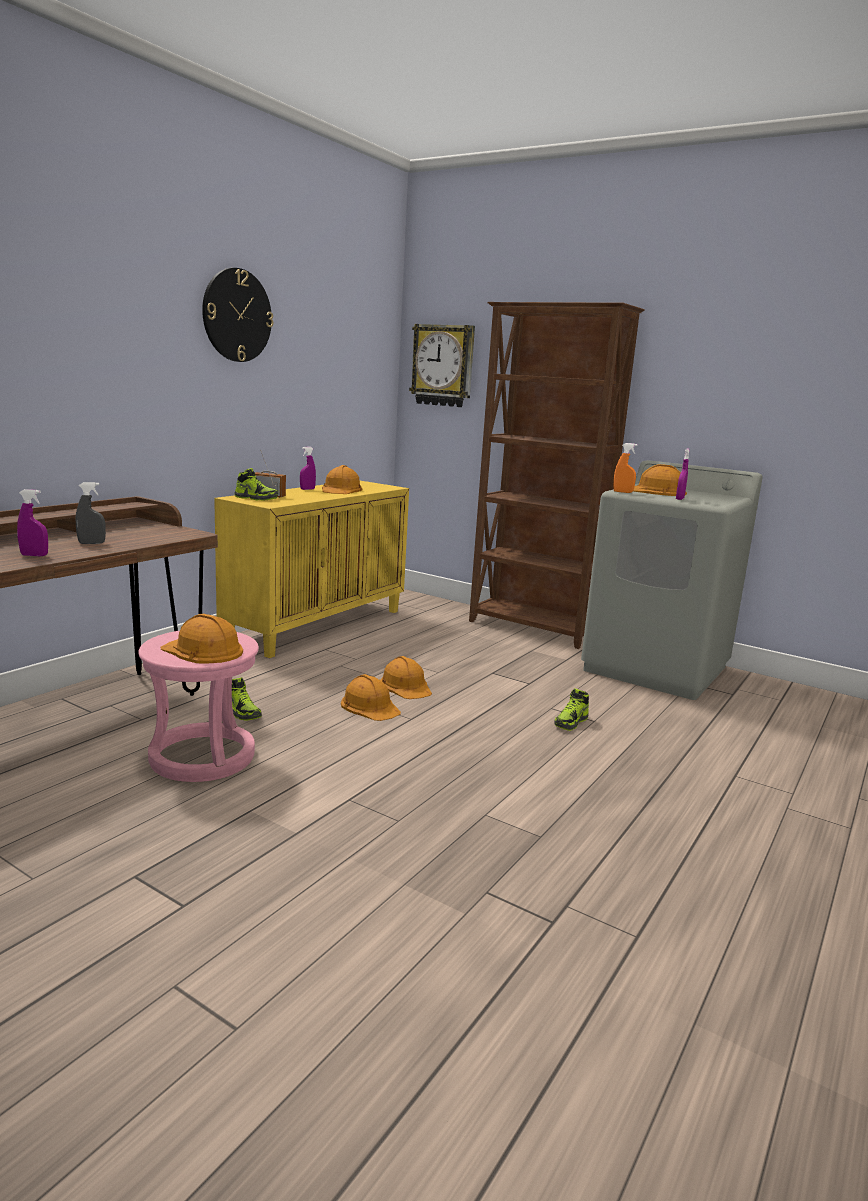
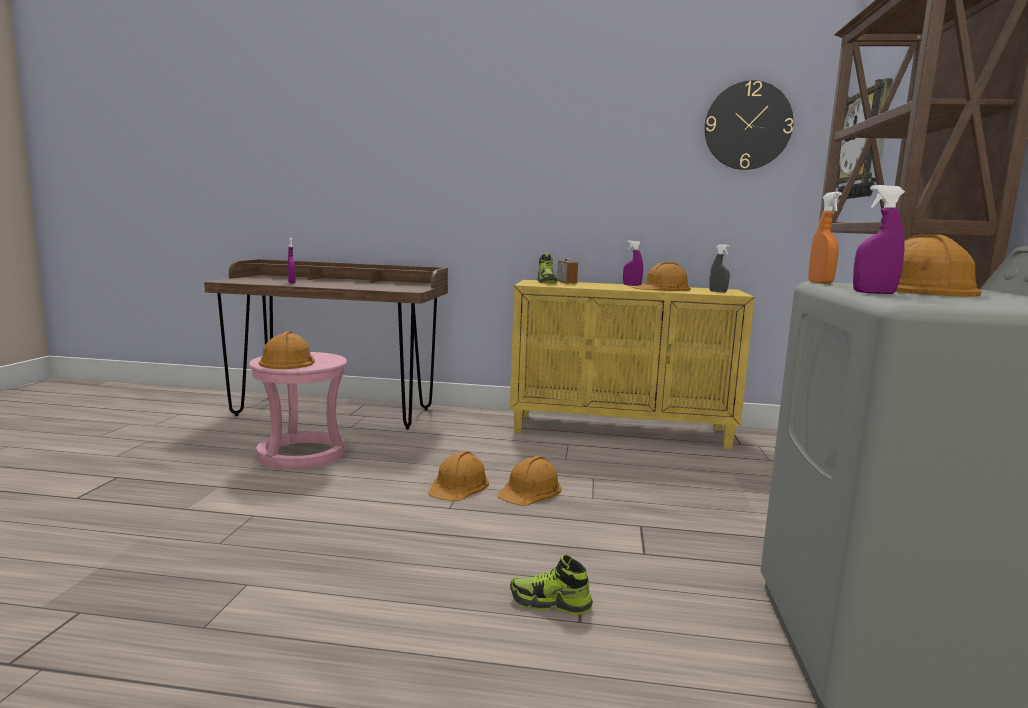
camera: 65 degrees right, 5 degrees down
(91, 543) = (341, 284): grey spray bottle -> grey spray bottle (718, 291)
(237, 315) = (568, 115): wall clock -> wall clock (747, 126)
(242, 713) = (391, 448): shoe -> none

